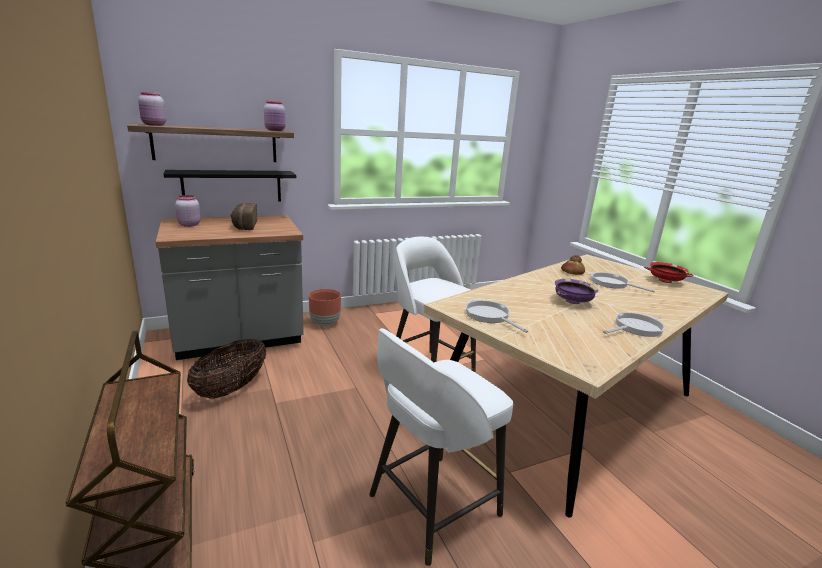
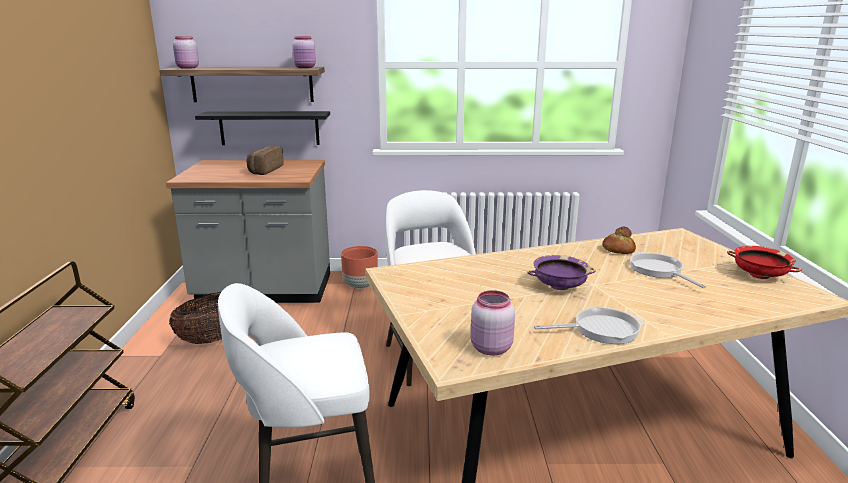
camera: 25 degrees right, 0 degrees up
(188, 225) = (215, 167): pink jar -> pink jar (490, 348)
(489, 316) = (421, 290): frying pan -> none

